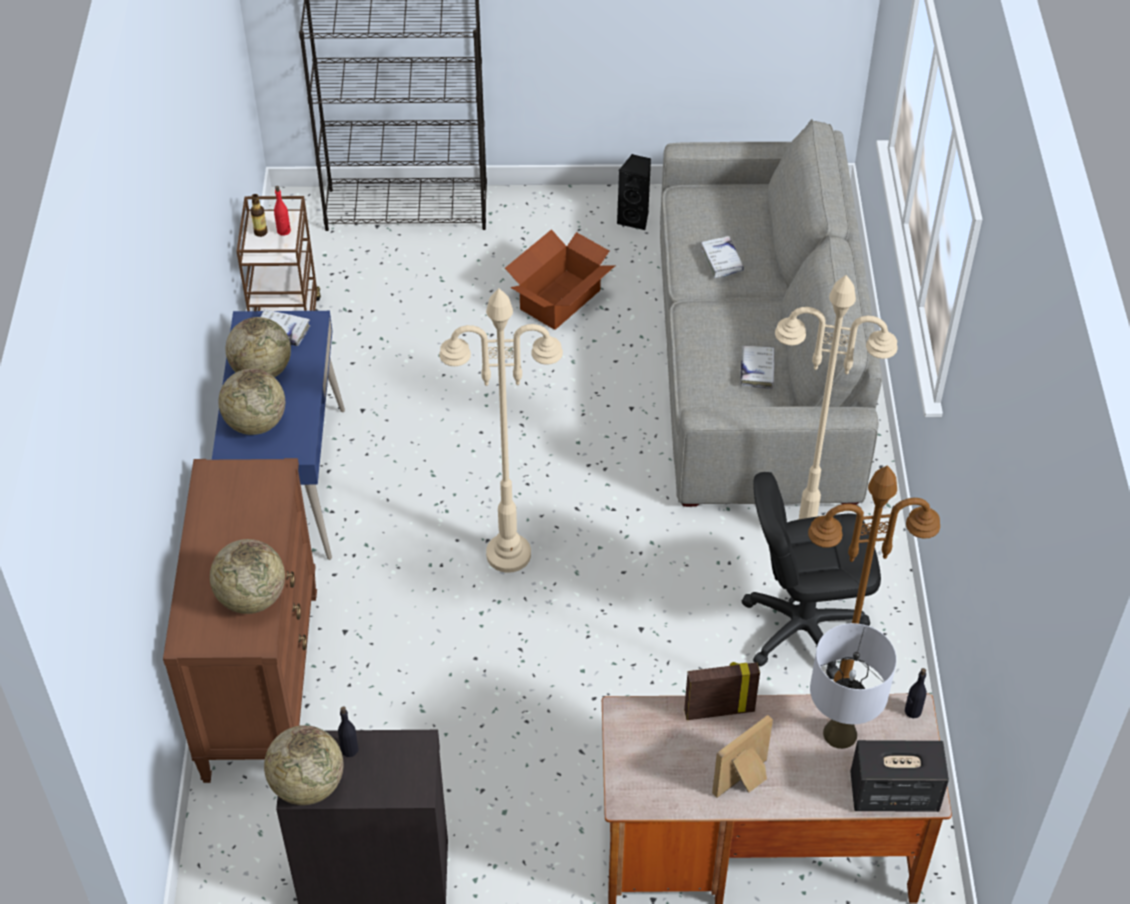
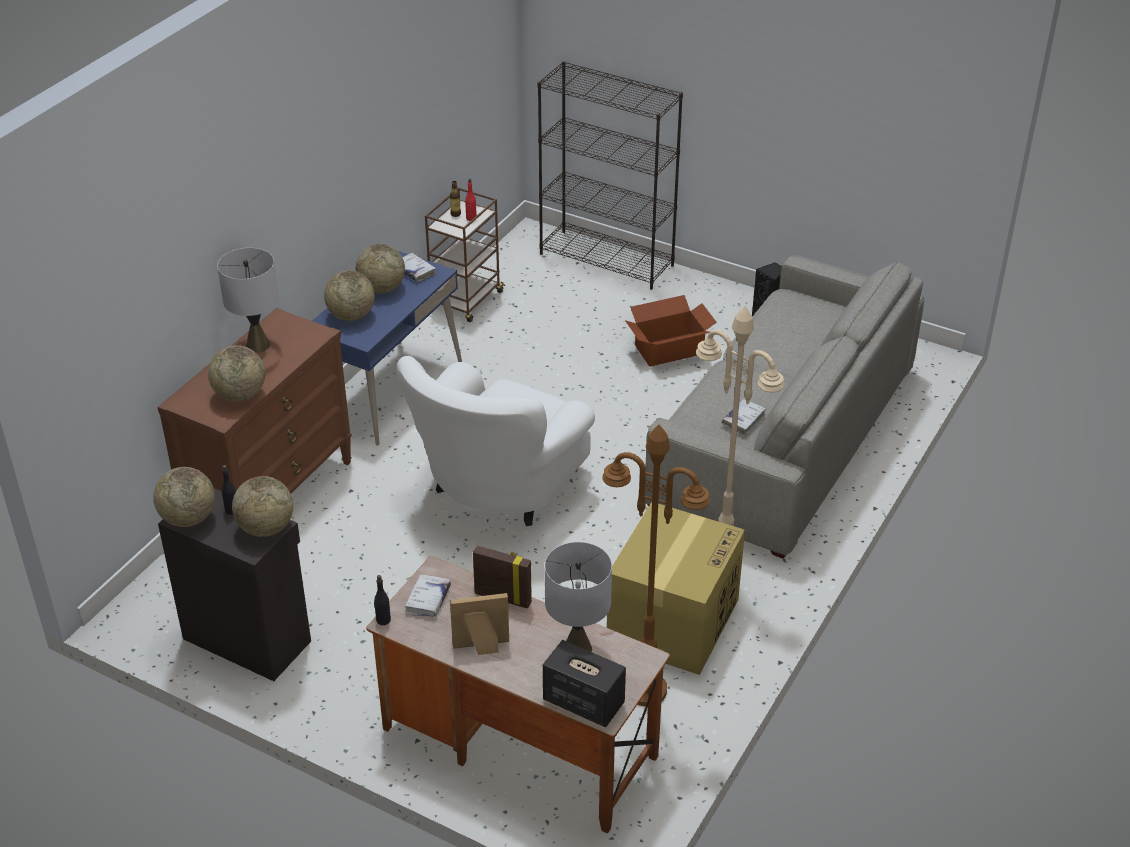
camera: 30 degrees right, 10 degrees down
(215, 520) = (258, 345): none -> grey table lamp
(408, 754) = (266, 528): none -> globe
(508, 554) = (498, 489): beige floor lamp -> white armchair
(721, 261) = (777, 344): white book -> white book (428, 600)
(802, 628) = (673, 620): black office chair -> cardboard box
(912, 711) = (645, 658): black bottle -> black bottle (383, 620)

